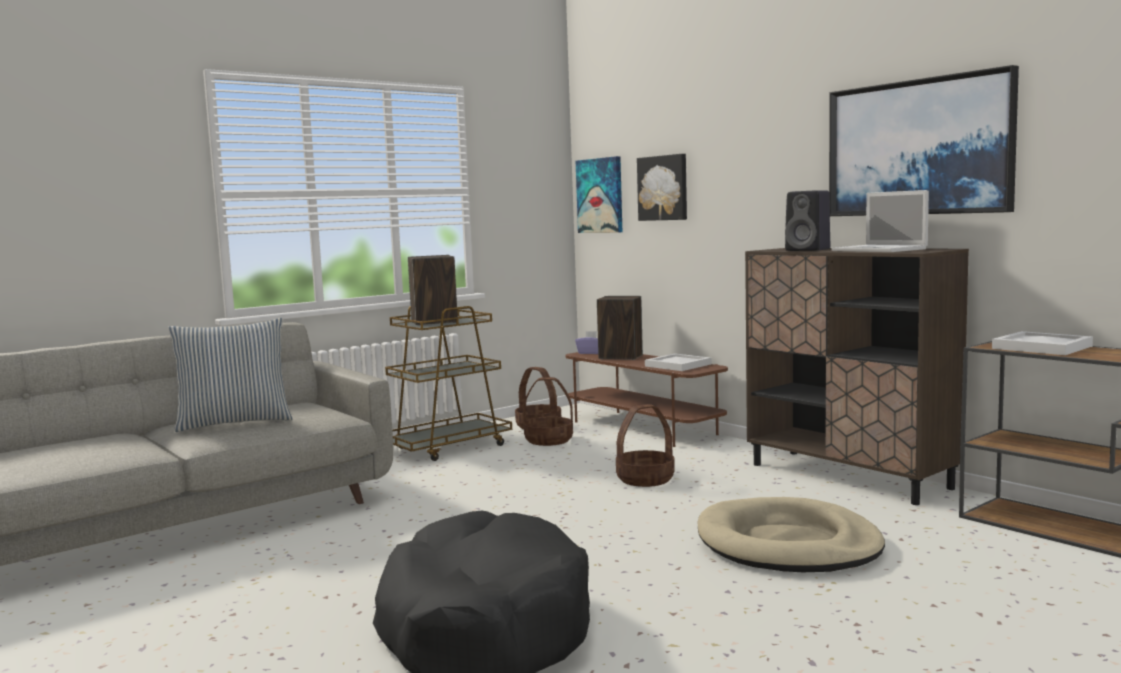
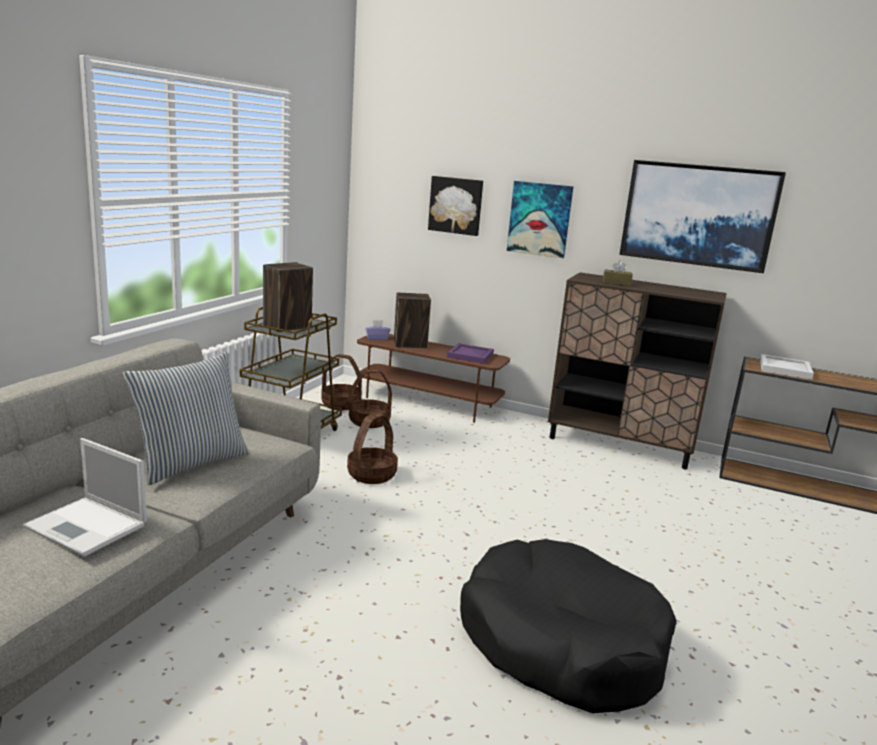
camera: 30 degrees left, 10 degrees up
(600, 195) = (383, 200): picture -> picture (539, 219)
(645, 479) = (493, 461): basket -> basket (371, 474)
(677, 365) = (469, 355): white tray -> purple tray
(787, 544) = (656, 517): beige dog bed -> none
(809, 250) = (616, 283): black speaker -> brown tissue box
(880, 250) = (673, 290): laptop -> laptop (88, 526)

